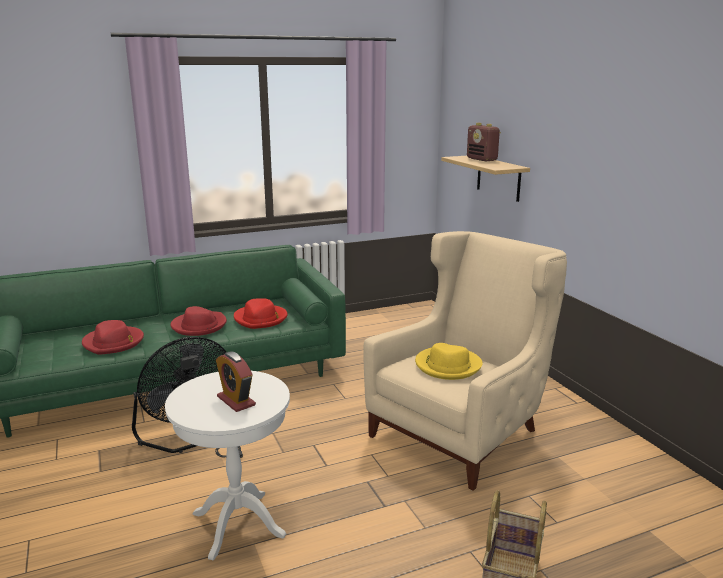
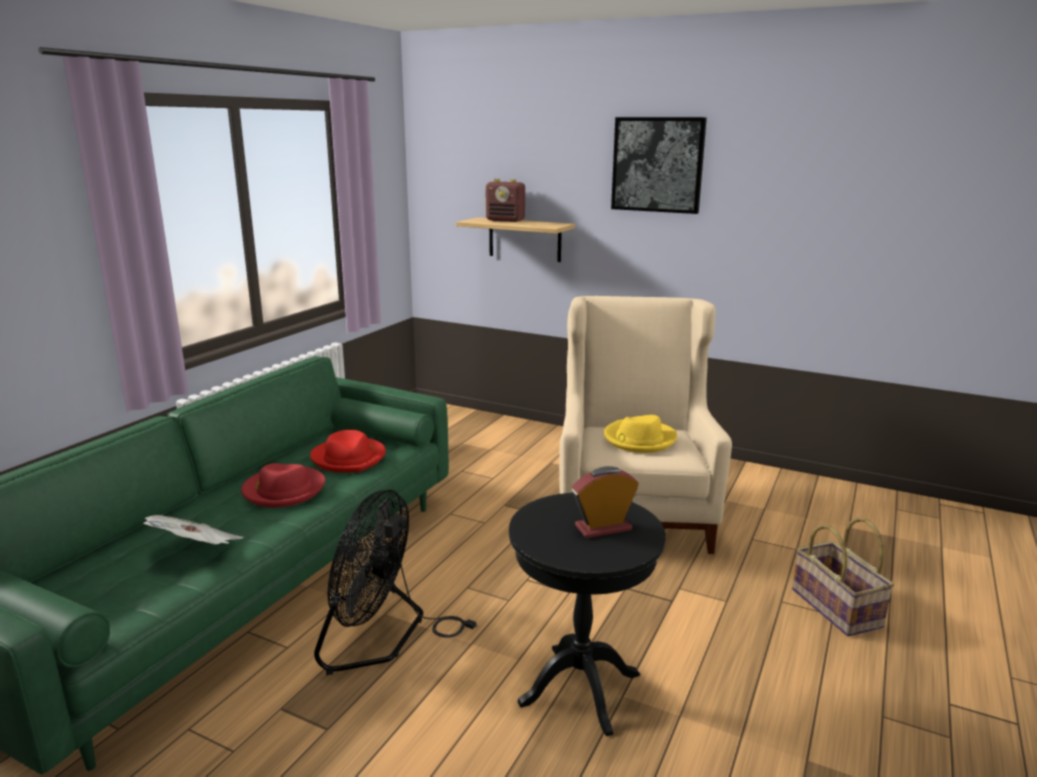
camera: 40 degrees left, 0 degrees up
(114, 342) = (197, 550): red hat -> newspaper
(236, 401) = (603, 528): alarm clock -> alarm clock turned 150 degrees clockwise
(238, 524) = (580, 688): white side table -> black side table
(590, 116) = (657, 165): none -> picture

